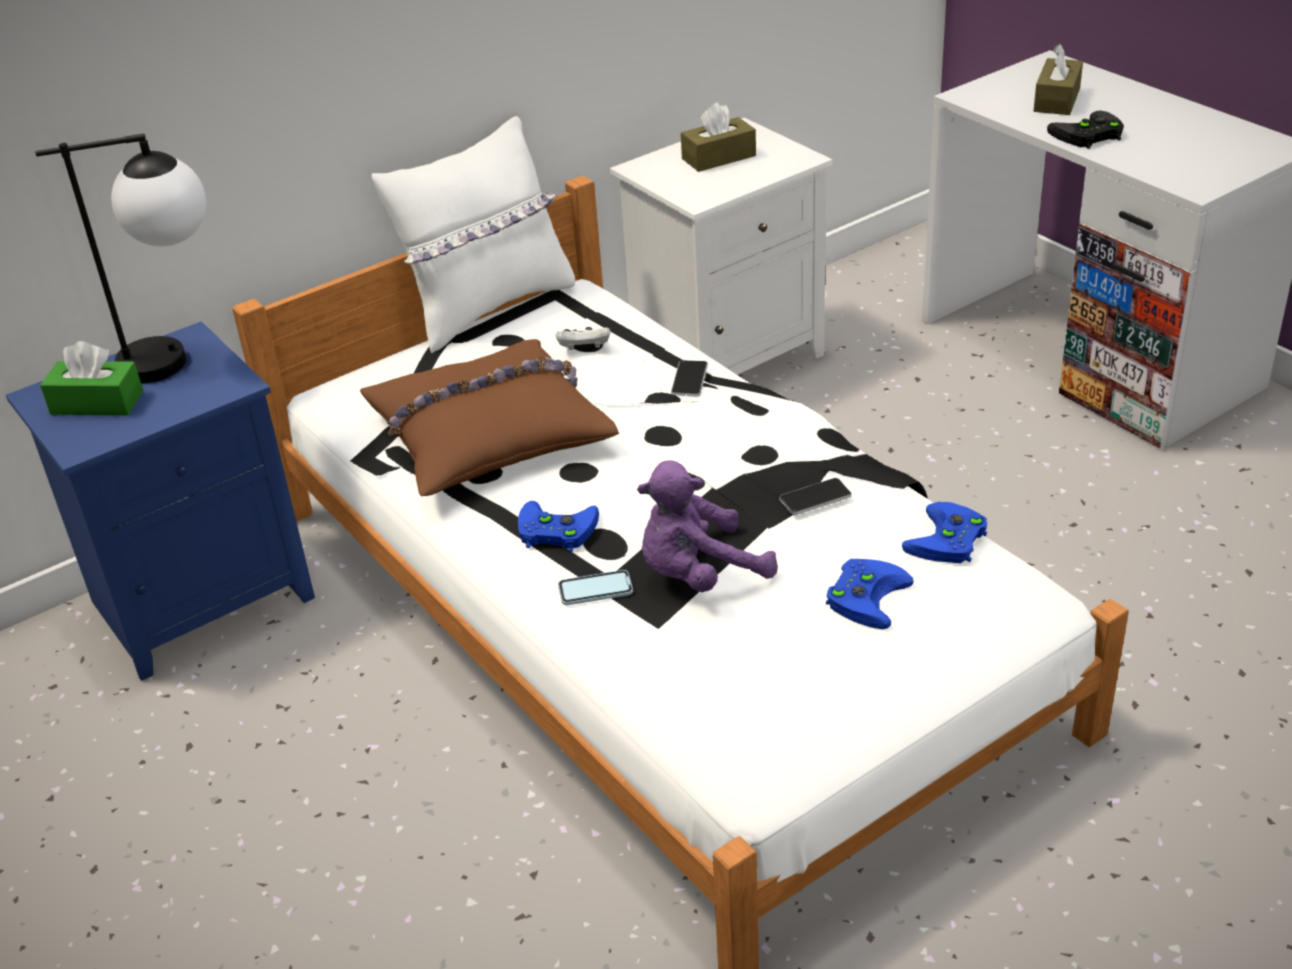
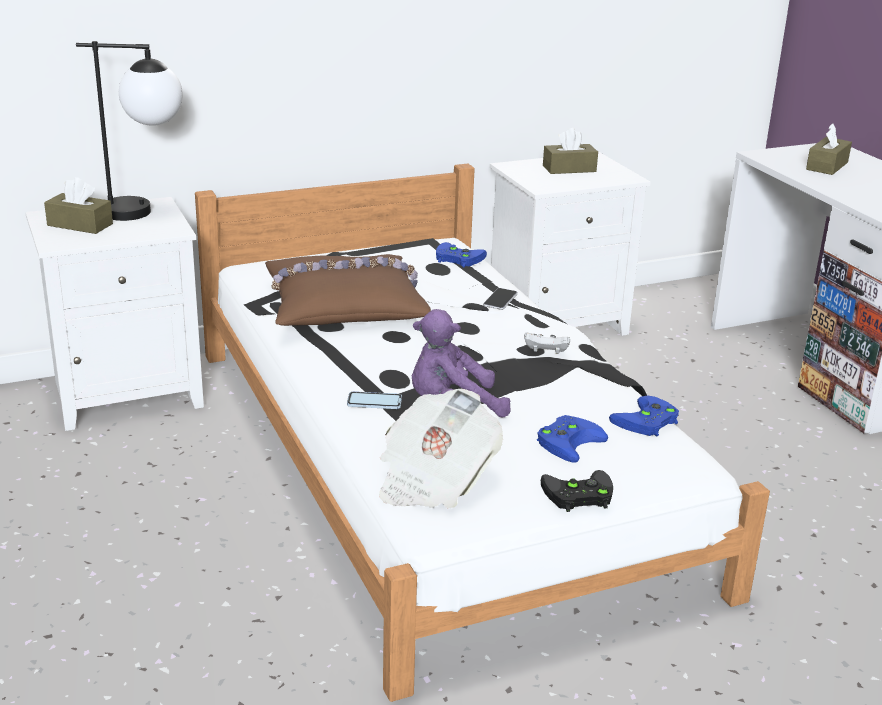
camera: 10 degrees right, 10 degrees down
(97, 403) = (80, 225): green tissue box -> brown tissue box
(202, 598) = (129, 393): blue nightstand -> white nightstand
(489, 308) = (380, 241): white pillow -> none
(553, 531) = (362, 365): blue game controller -> blue game controller (457, 258)
(584, 350) = (435, 273): white game controller -> white game controller (546, 353)
(722, 699) = (434, 479): none -> newspaper
(815, 498) = (558, 379): phone -> none
(1086, 135) = (839, 187): black game controller -> black game controller (576, 495)

